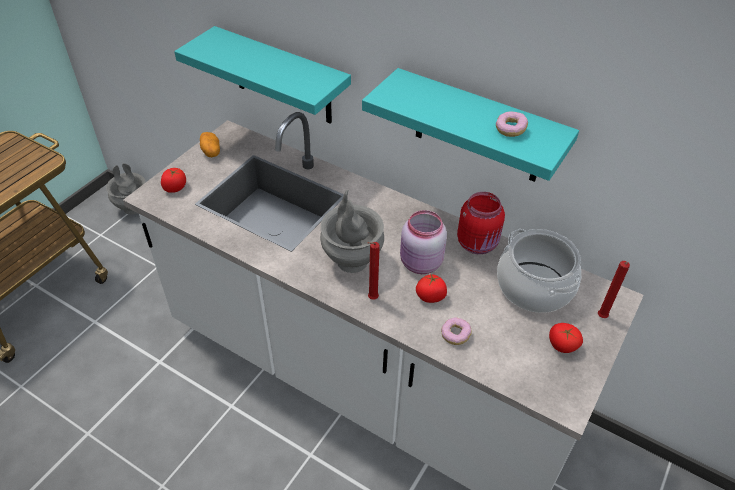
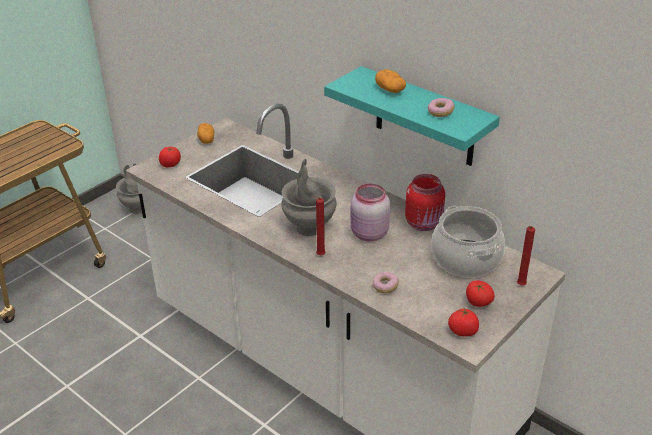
camera: 10 degrees right, 10 degrees down
(282, 77) = (272, 77): turquoise shelf -> none
(430, 296) = (371, 258): tomato -> tomato (463, 331)
(441, 100) = (389, 90): none -> potato

